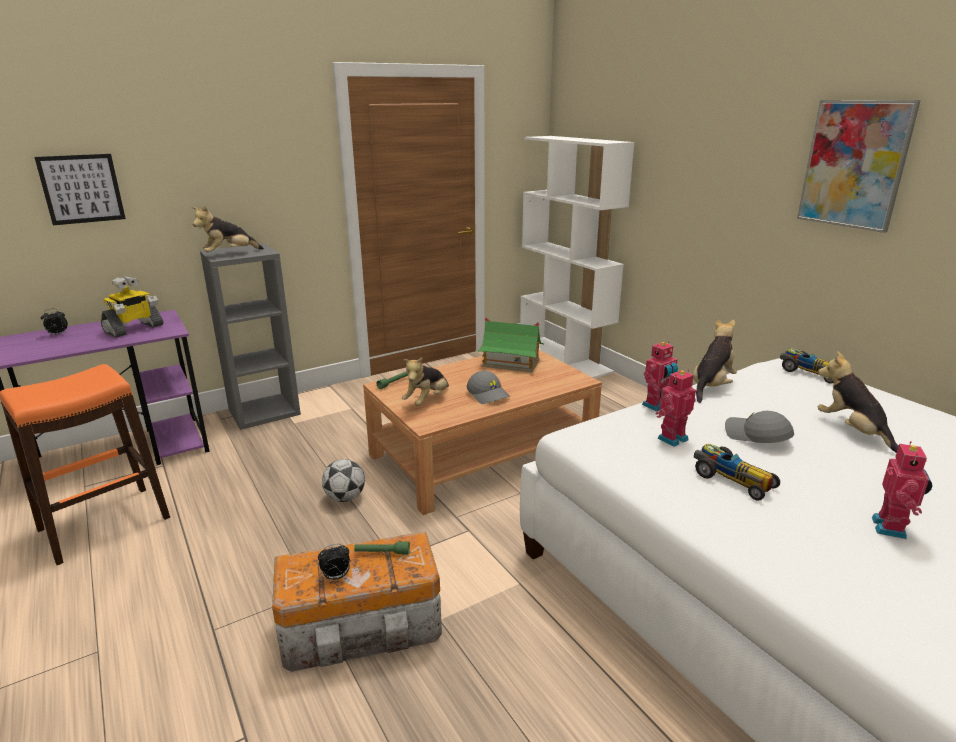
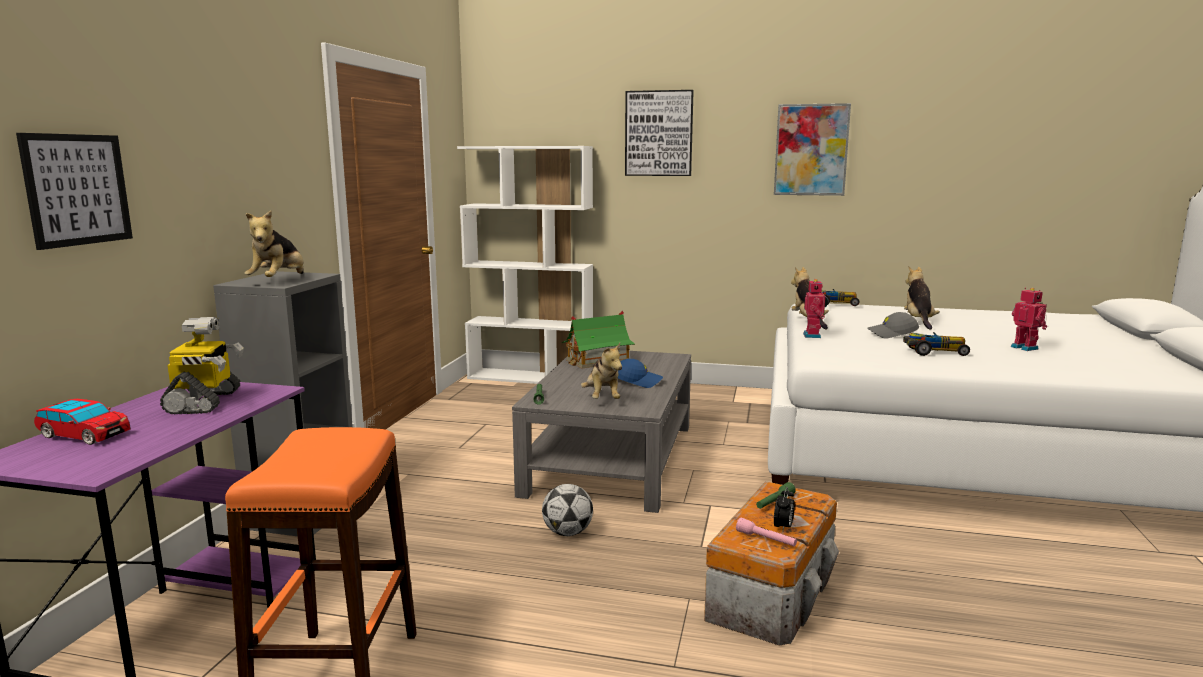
camera: 45 degrees left, 10 degrees down
(58, 334) = (84, 435): alarm clock -> toy car
(304, 578) = (766, 540): none -> pink flashlight
(483, 453) = (611, 458): brown coffee table -> grey coffee table
(488, 394) = (638, 381): grey cap -> blue cap
(671, 438) = (863, 346): toy robot -> none
(692, 131) = (659, 133): none -> picture
(852, 431) = (918, 321): plush toy -> plush toy turned 75 degrees clockwise

